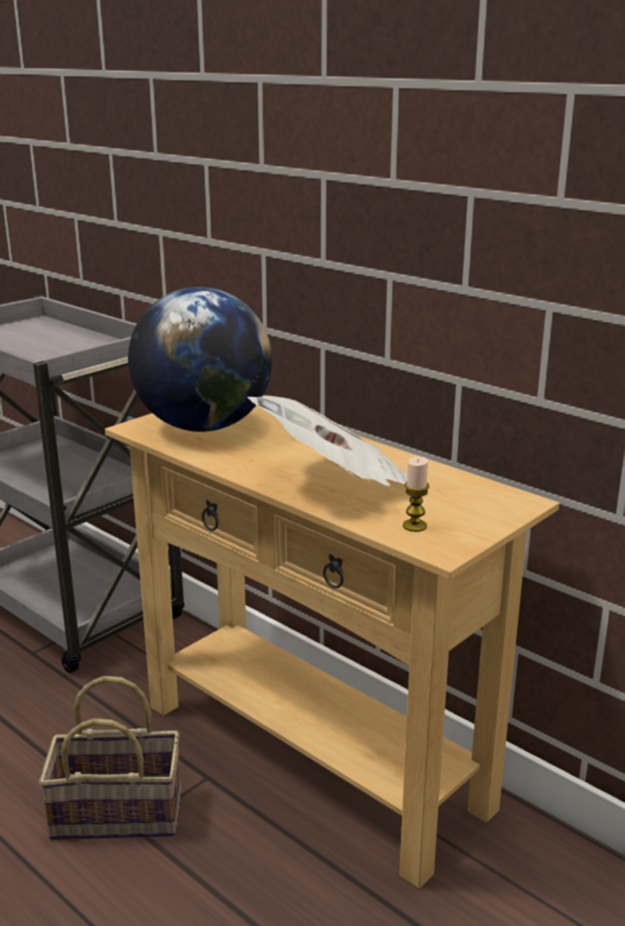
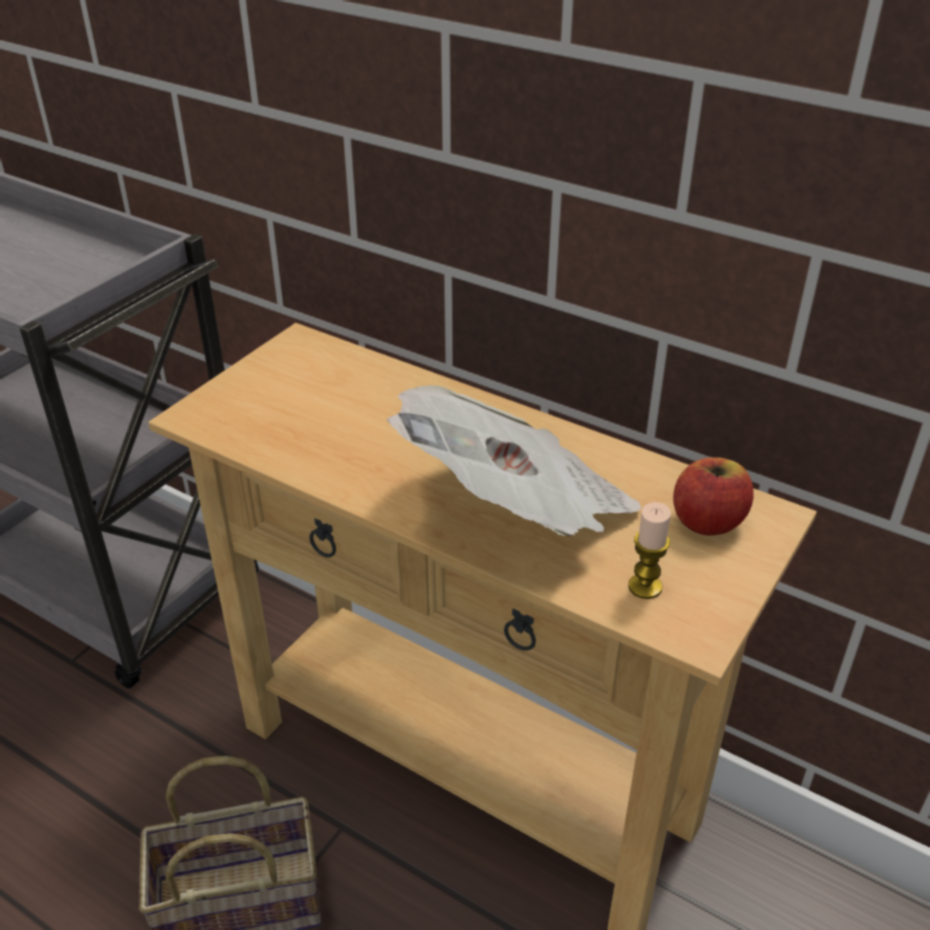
camera: 10 degrees left, 15 degrees up
(203, 427) = (292, 405): globe -> none
(474, 500) = (707, 521): none -> apple

